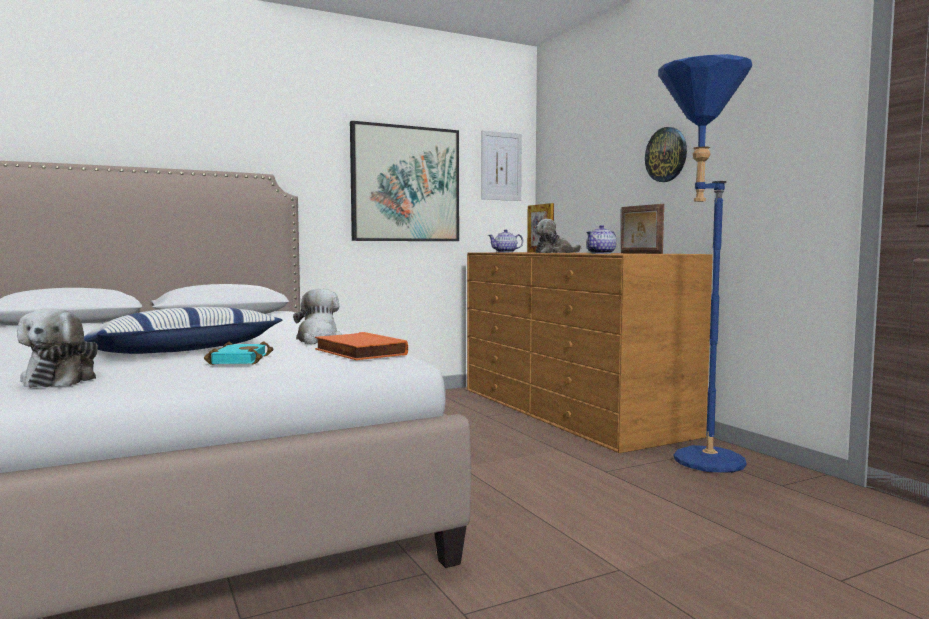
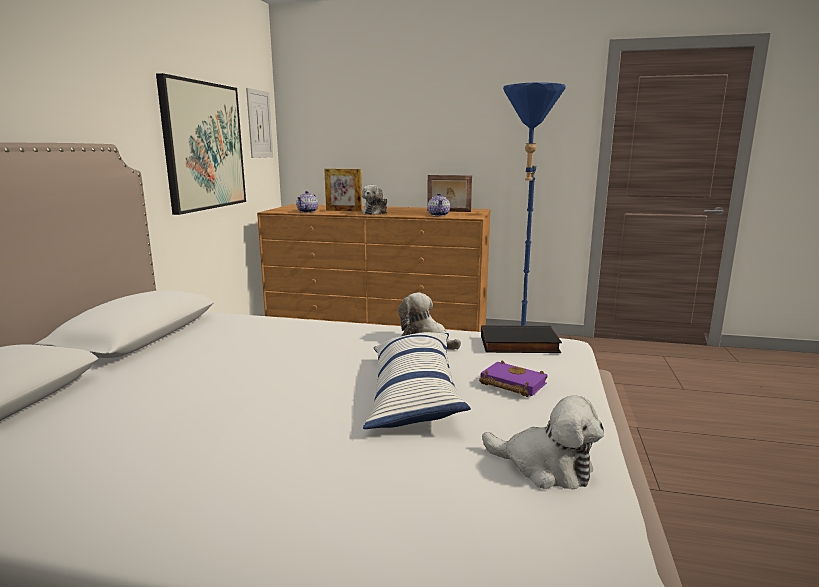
camera: 50 degrees left, 10 degrees up
(238, 359) = (510, 384): turquoise book -> purple book
(358, 352) = (518, 345): orange book -> black book
(666, 154) = (442, 133): wall clock -> none

